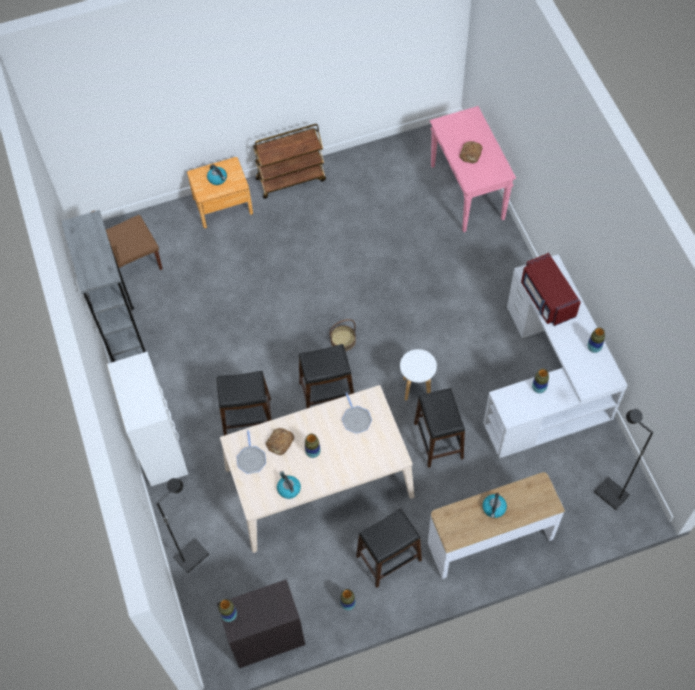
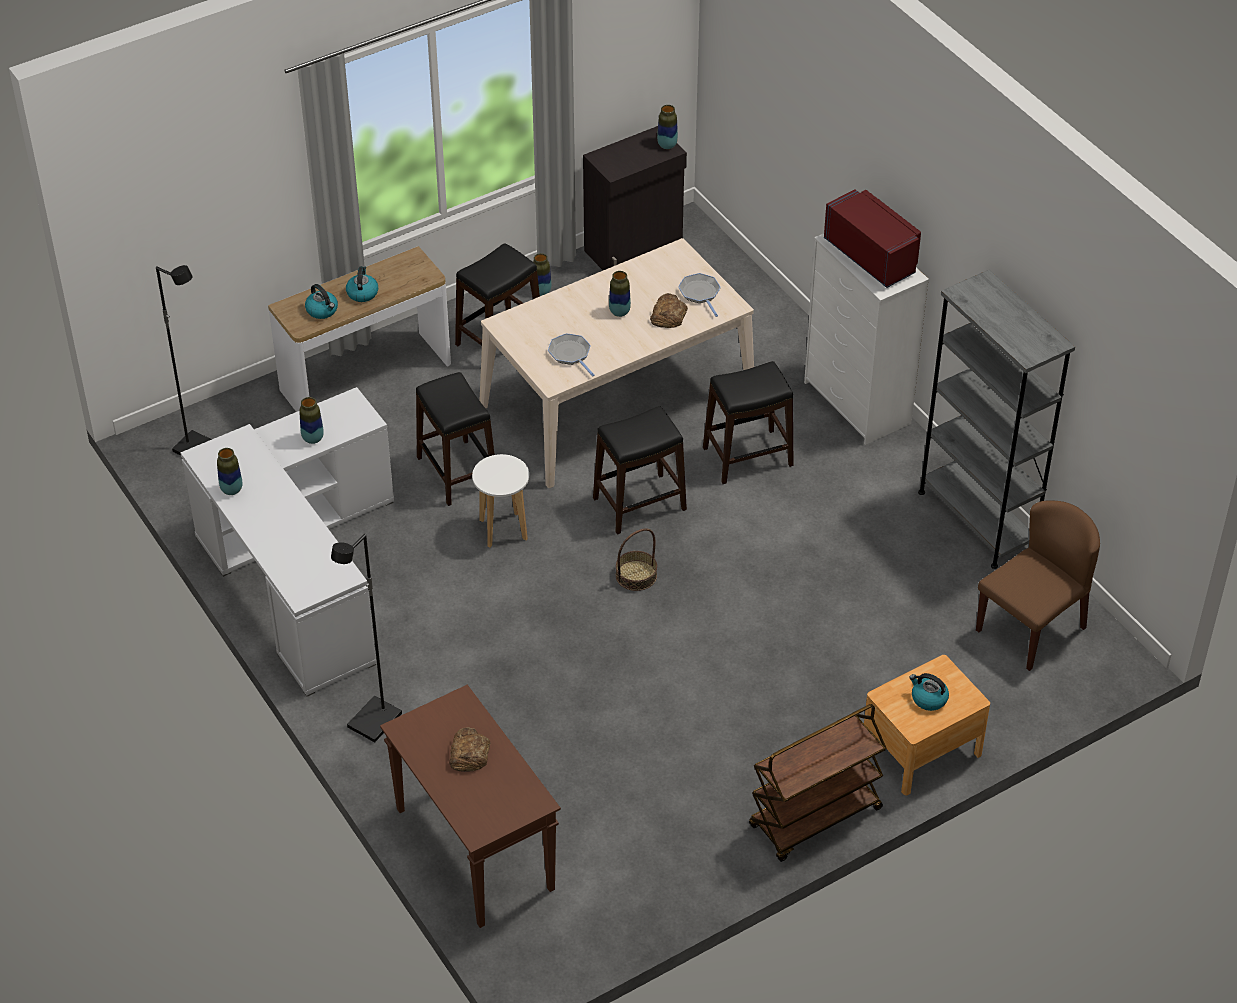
camera: 165 degrees right, 15 degrees down
(191, 555) = (761, 305): black floor lamp -> black floor lamp (375, 722)
(288, 488) = (639, 273): kettle -> kettle (322, 310)
(468, 193) = (473, 849): pink console table -> brown console table
(547, 299) = (309, 543): red microwave -> red microwave (872, 256)

